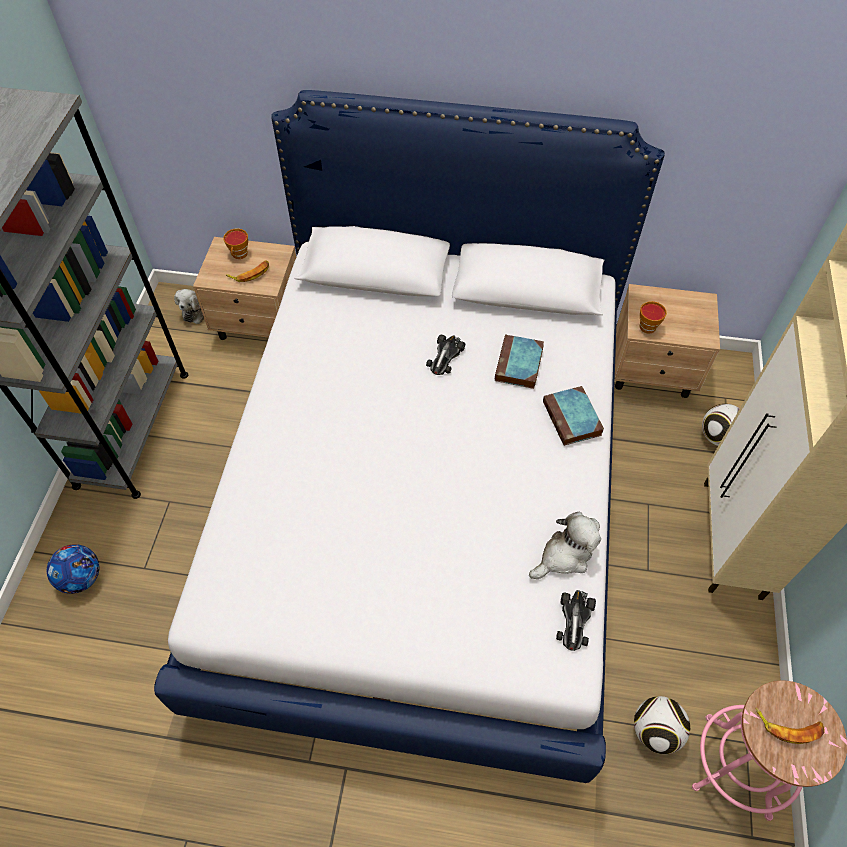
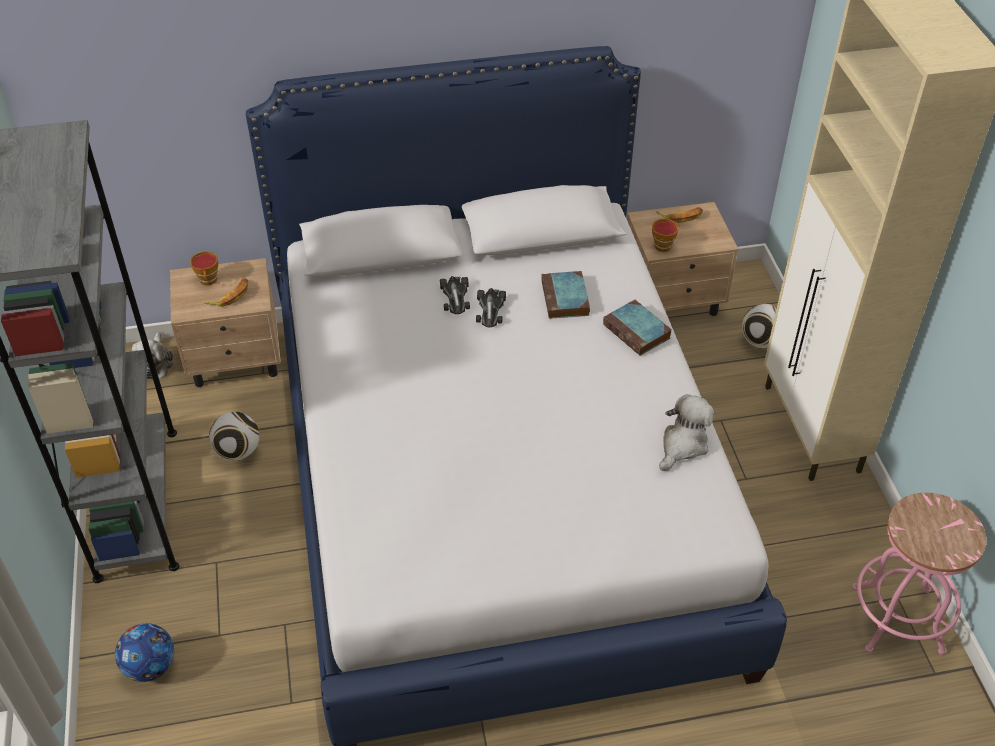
camera: 20 degrees left, 10 degrees down
(574, 620) = (716, 494): toy car -> toy car (455, 297)
(655, 730) = (812, 614): football -> football (238, 451)
(789, 726) = (931, 527): banana -> banana (681, 216)

